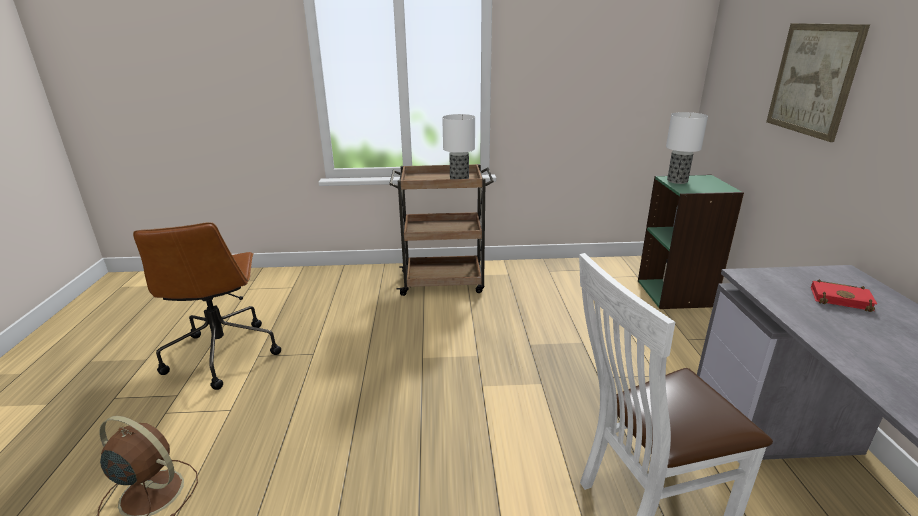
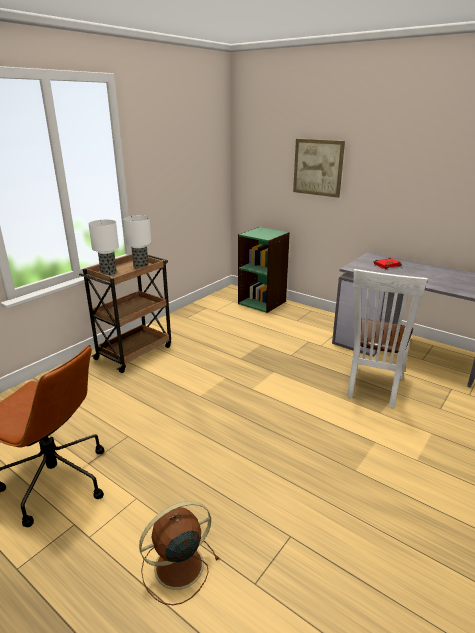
camera: 50 degrees left, 0 degrees up
(676, 181) = (253, 234): table lamp -> table lamp (108, 273)

